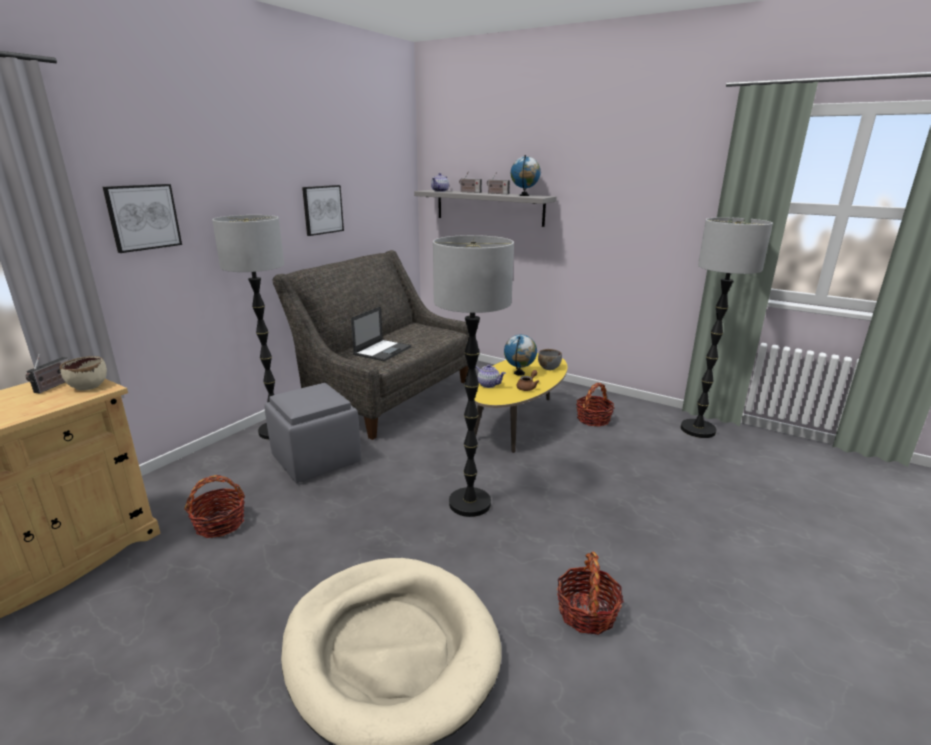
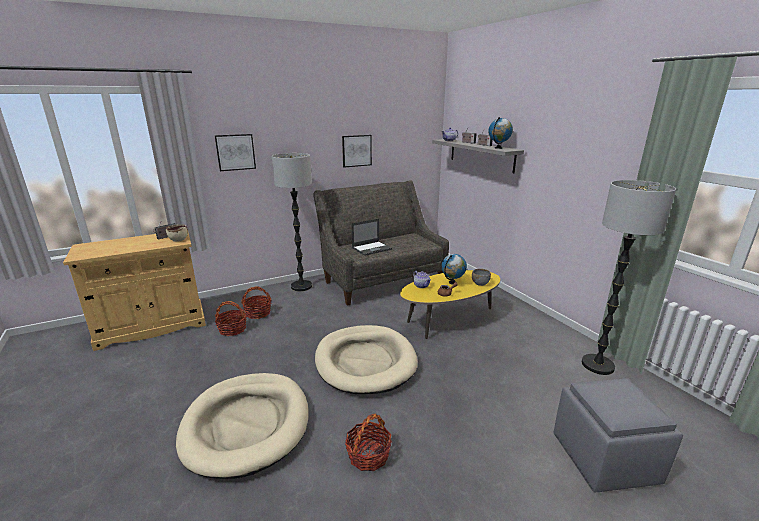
camera: 30 degrees right, 0 degrees up
(315, 459) = (306, 308): grey ottoman -> grey ottoman (603, 458)
(469, 503) = (365, 362): floor lamp -> beige dog bed
(593, 419) = (511, 332): basket -> basket (258, 313)

